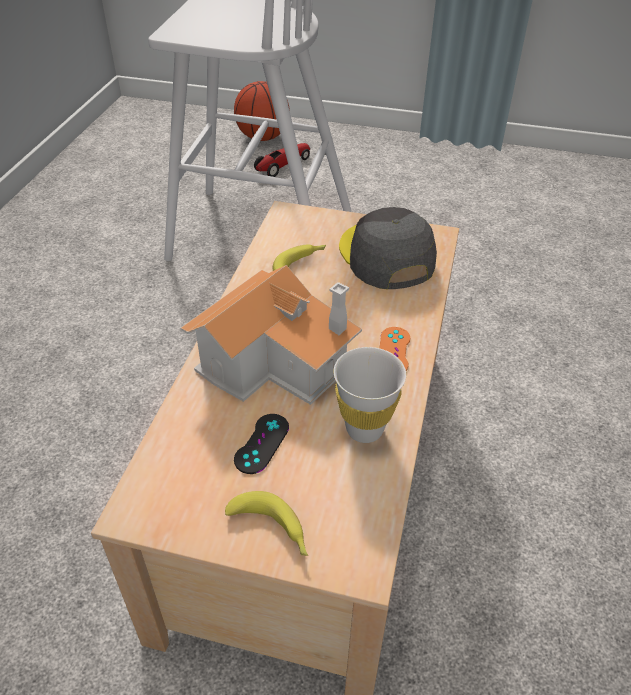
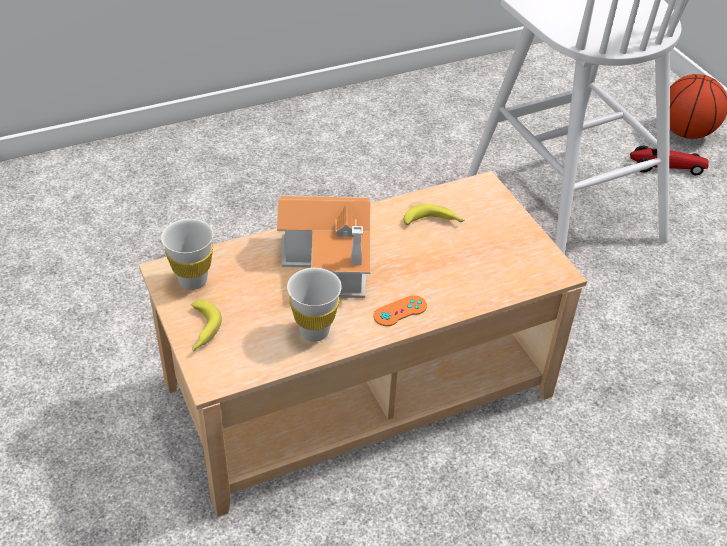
camera: 50 degrees right, 0 degrees up
(181, 492) = (193, 281): none -> white cup
(262, 443) = (257, 293): black game controller -> none
(385, 256) = (497, 258): grey cap -> none

